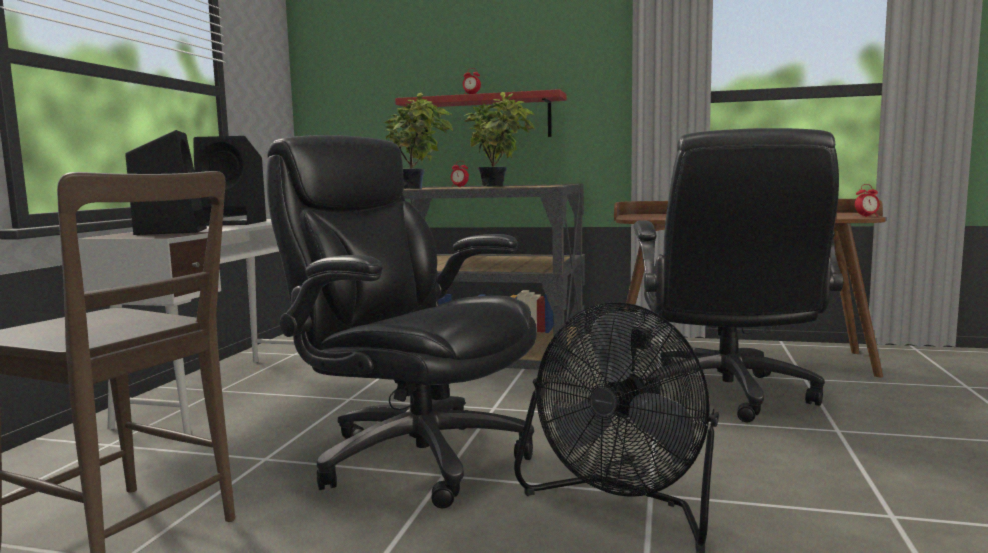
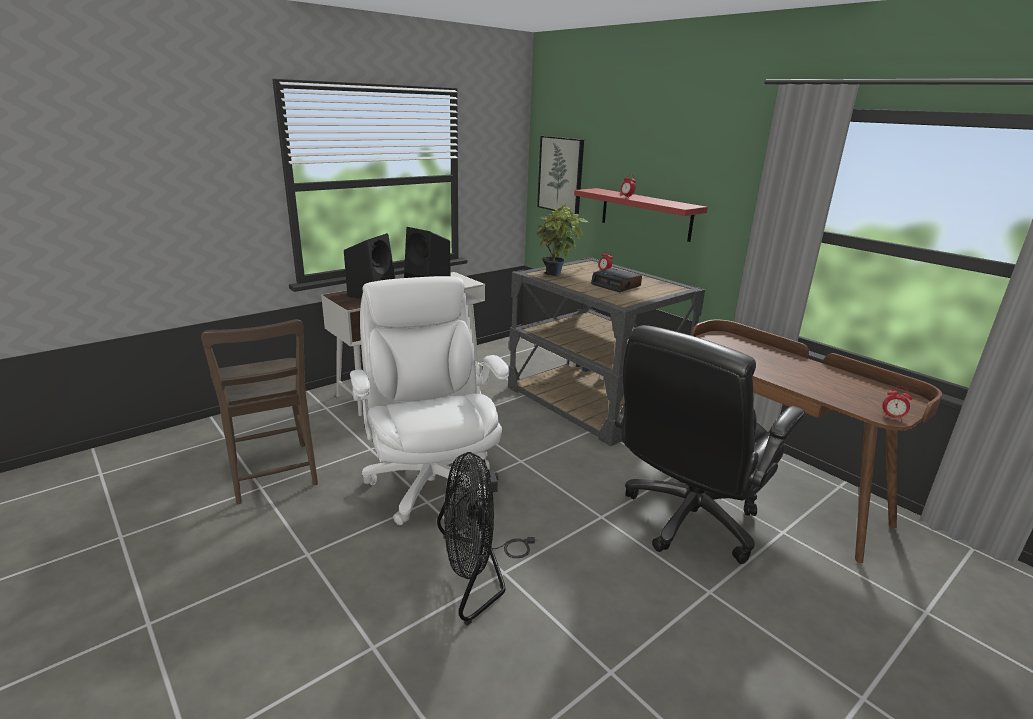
camera: 35 degrees right, 15 degrees up
(350, 96) = (561, 175): none -> picture
(416, 457) = (431, 482): black office chair -> white office chair
(499, 187) = (616, 285): potted plant -> alarm clock

